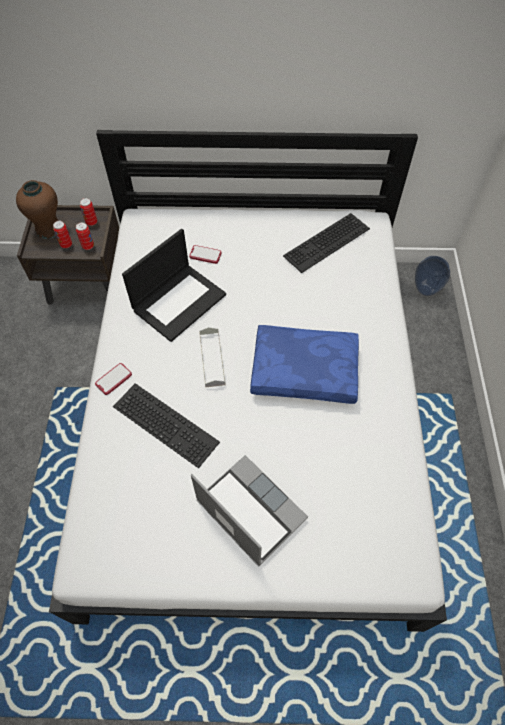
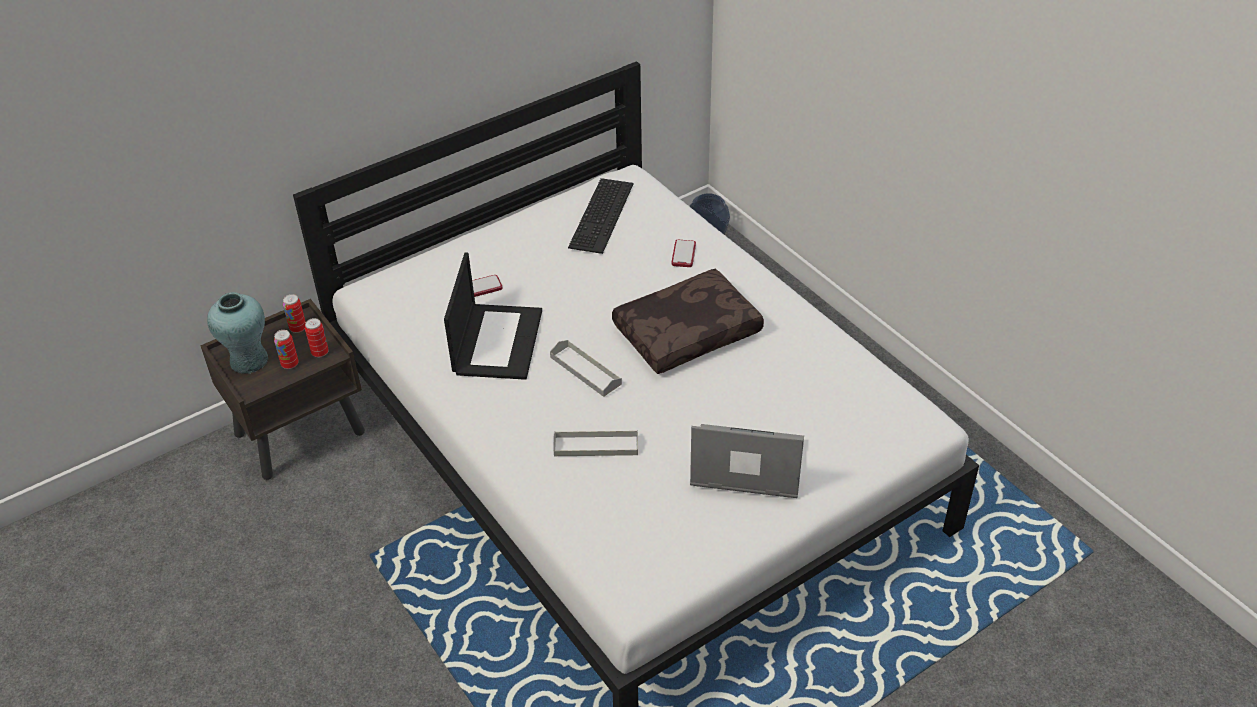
camera: 35 degrees left, 15 degrees down
(48, 229) = (248, 361): brown vase -> turquoise vase
(114, 379) = (498, 442): phone -> phone (683, 254)
(168, 423) = (596, 446): keyboard -> grey tray
(305, 369) = (687, 331): blue pillow -> brown pillow

